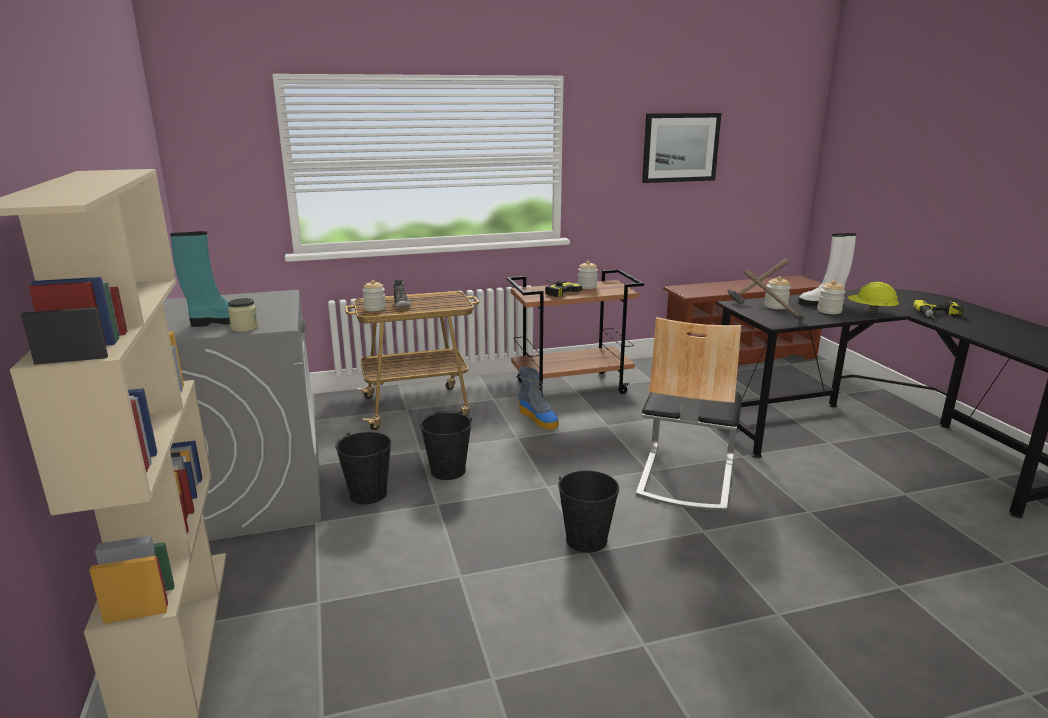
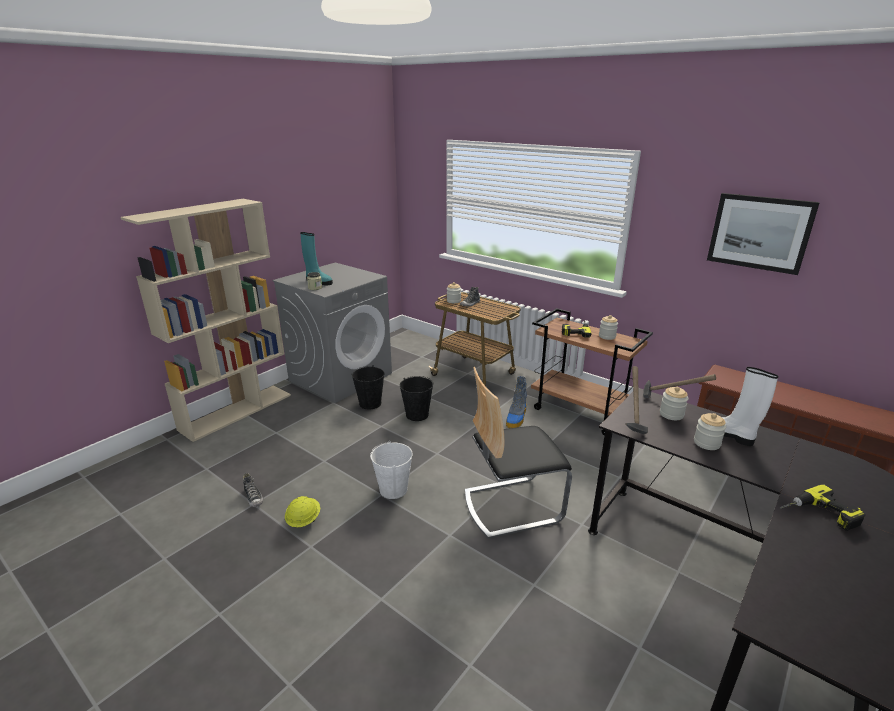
camera: 55 degrees right, 5 degrees up
(476, 674) = (254, 497): none -> shoe
(586, 539) = (393, 489): black bucket -> white bucket
(870, 312) = (747, 467): yellow hard hat -> yellow hard hat (303, 520)

